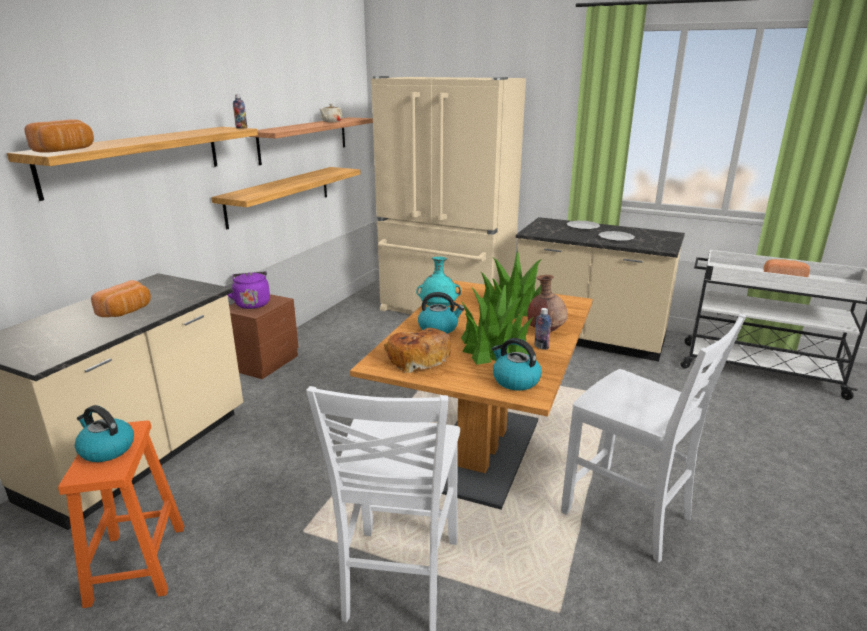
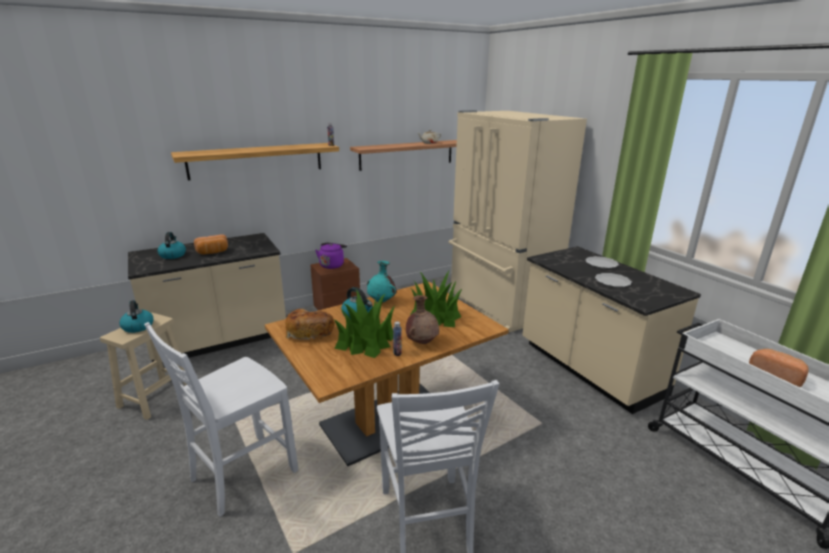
camera: 35 degrees right, 0 degrees up
(66, 151) = (193, 154): bread -> none
(137, 562) = (156, 397): orange stool -> beige stool
(280, 195) = (377, 193): shelf -> none
(515, 380) = (336, 369): kettle -> kettle (173, 255)

